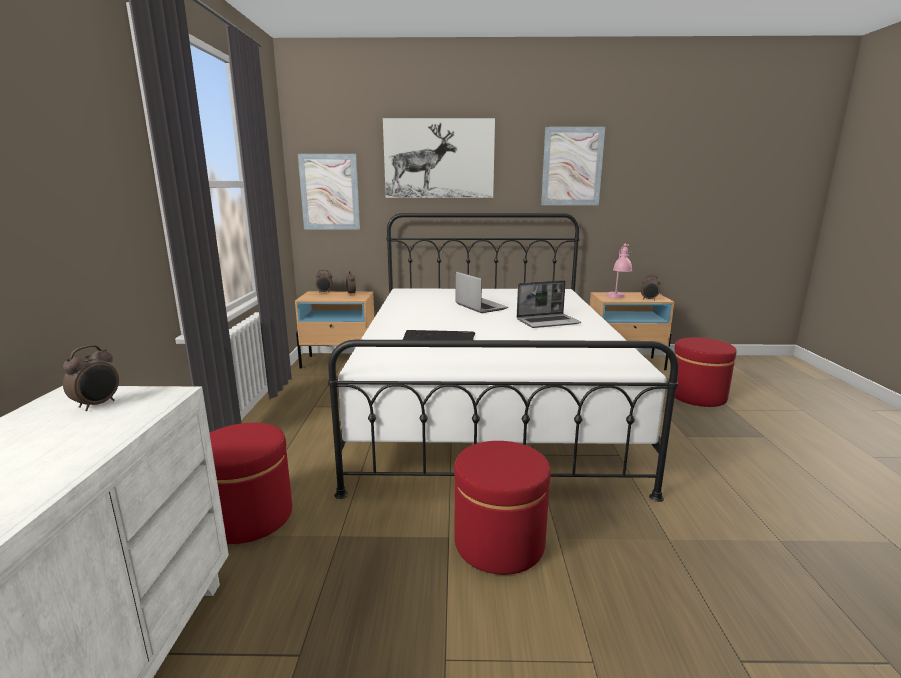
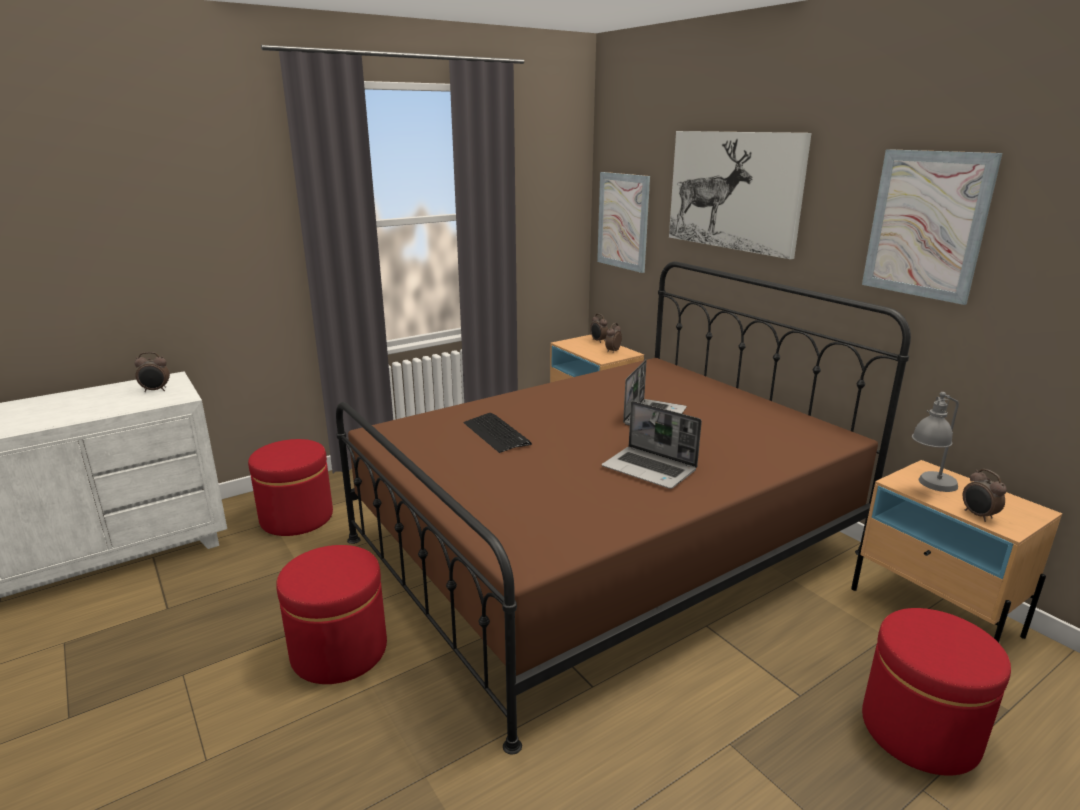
camera: 55 degrees right, 5 degrees up
(486, 406) = (603, 546): white bed -> brown bed
(617, 297) = (929, 487): pink table lamp -> grey table lamp

